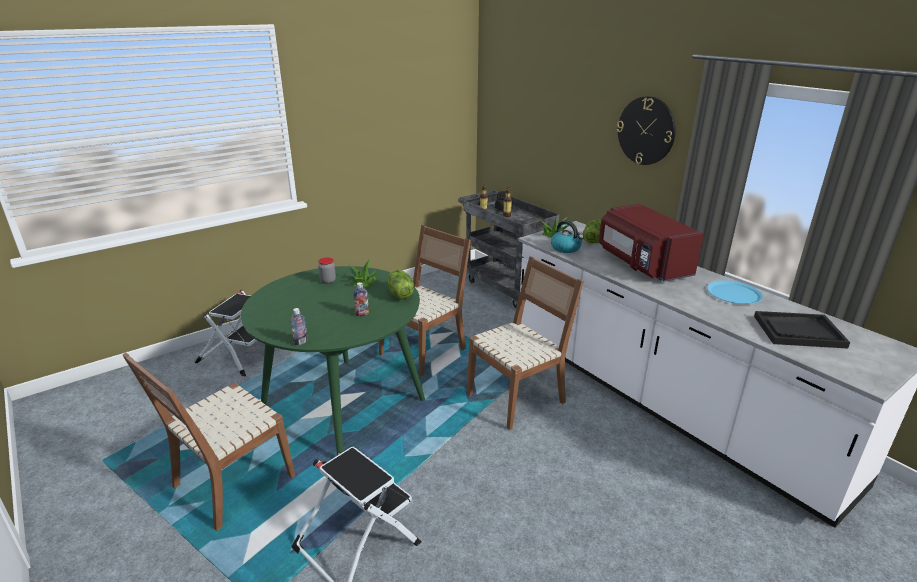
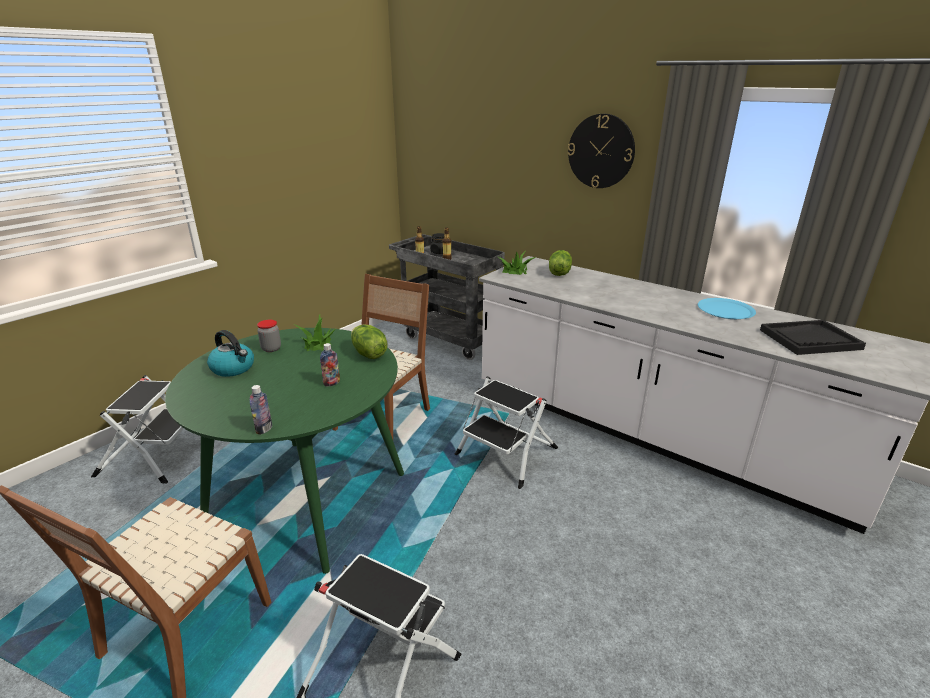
camera: 15 degrees left, 0 degrees up
(519, 397) = (507, 453): chair -> step ladder
(566, 248) = (535, 283): kettle -> kettle (233, 368)
(641, 264) = (620, 291): red microwave -> none

